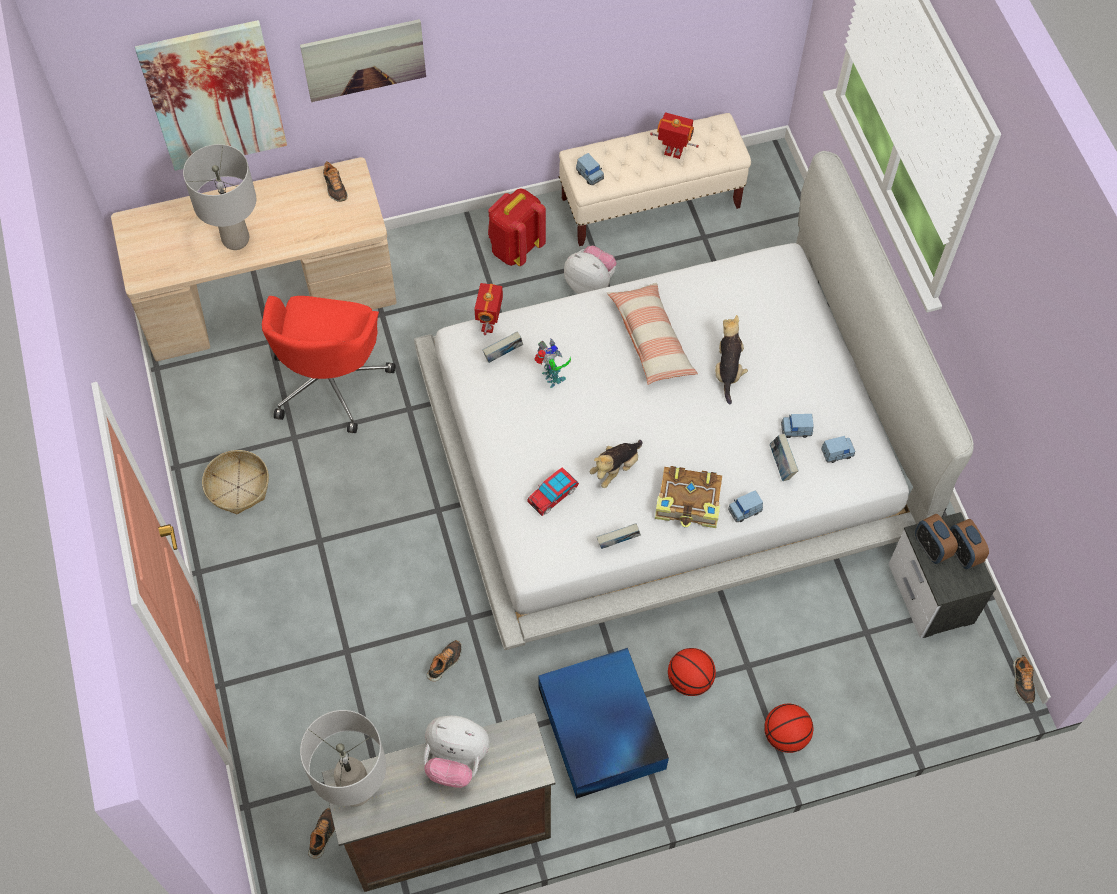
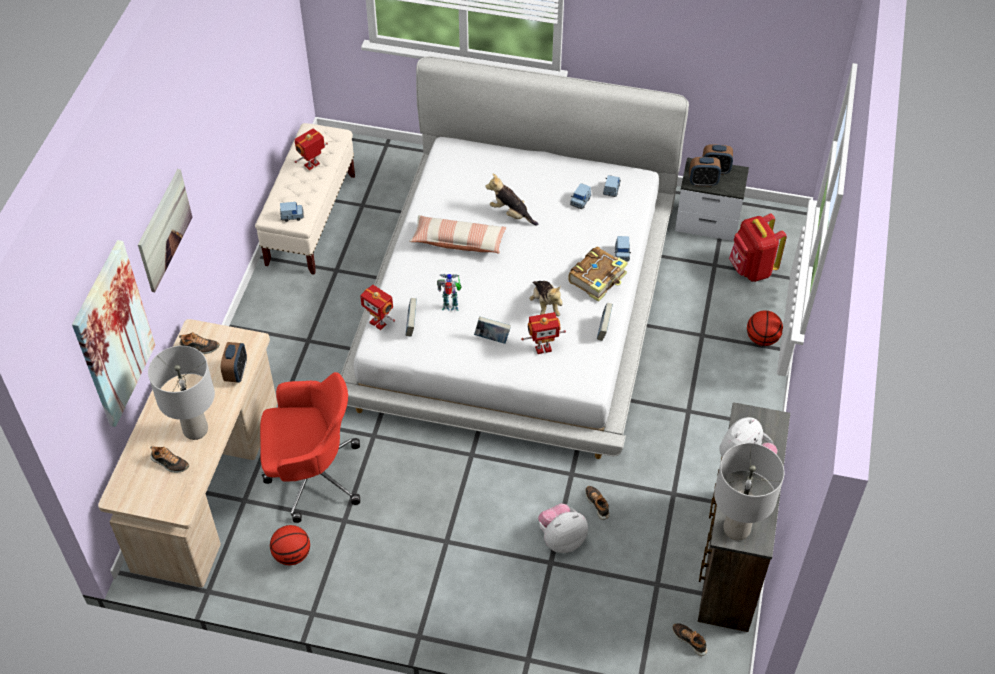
camera: 60 degrees left, 10 degrees down
(238, 487) = (361, 577): basket -> none
(322, 234) = (236, 373): none -> alarm clock
(330, 381) = (311, 475): red office chair -> red office chair turned 45 degrees counterclockwise
(515, 248) = (285, 311): red backpack -> red backpack (751, 269)
(553, 495) = (543, 348): toy car -> toy robot
(590, 283) = (350, 283): plush toy -> plush toy (561, 539)
(601, 730) = (702, 435): blue storage box -> none
(689, 680) = (694, 370): basketball -> basketball (292, 555)
(781, 465) = (602, 220): book -> book (492, 338)
(1022, 681) = (791, 209): shoe -> shoe (169, 463)

